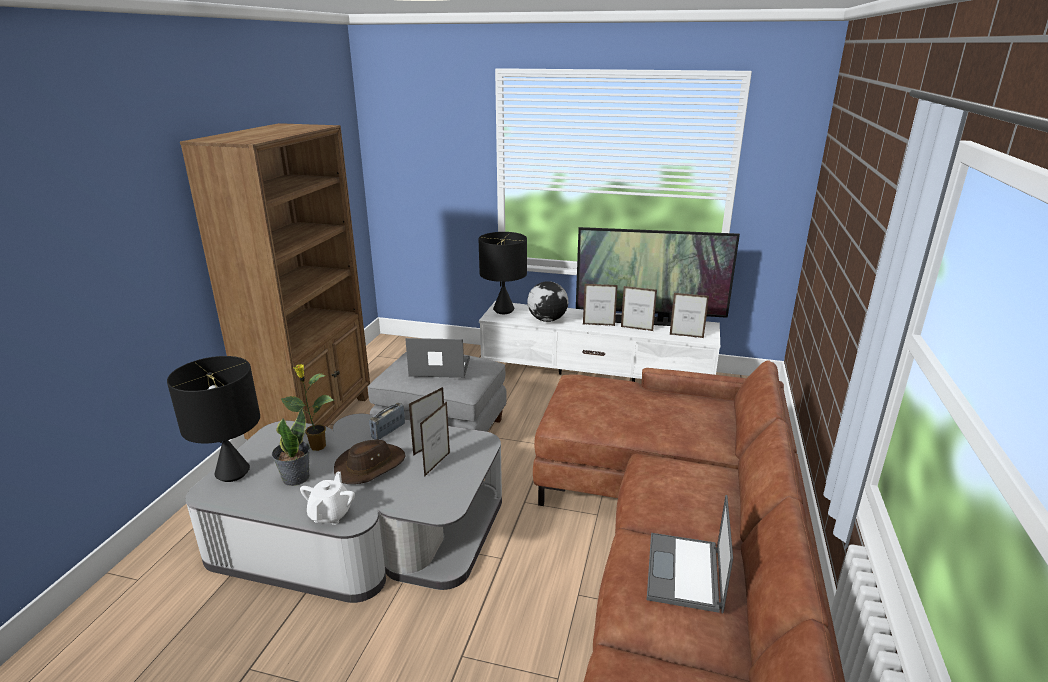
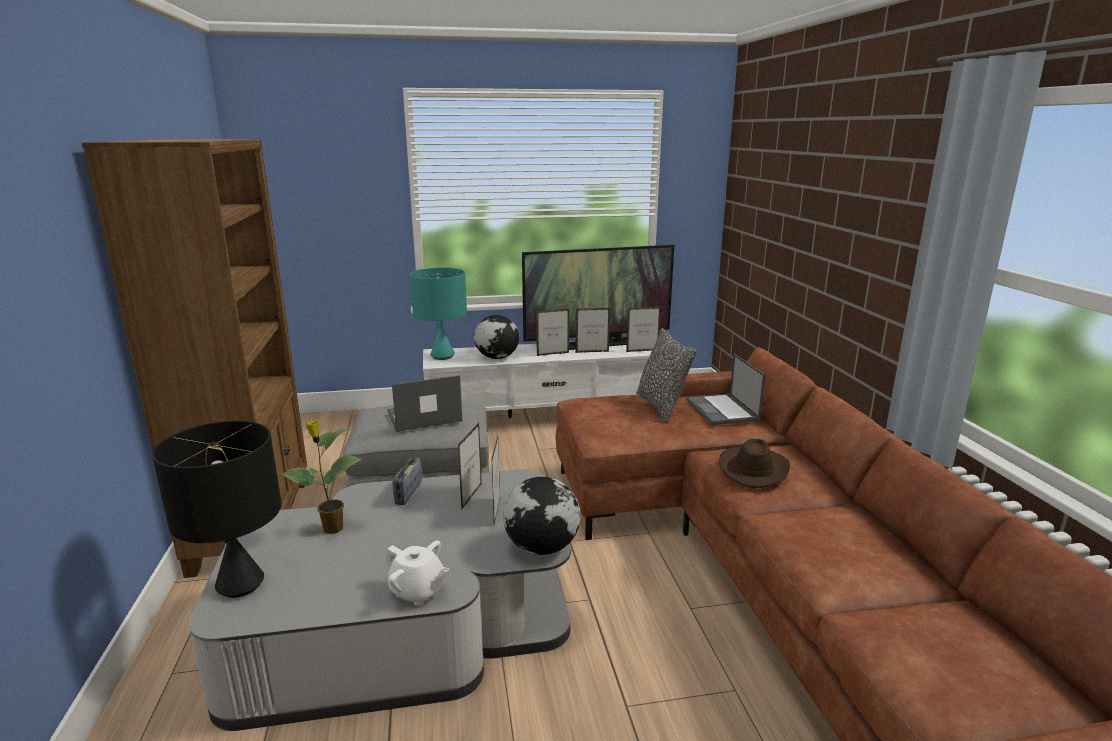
camera: 25 degrees left, 5 degrees down
(295, 477) = (334, 567): potted plant -> none
(331, 514) = (418, 592): white teapot -> white teapot turned 135 degrees clockwise
(370, 466) = (420, 531): brown hat -> brown hat (753, 469)
(444, 505) = (542, 547): none -> globe
(503, 311) = (442, 357): black table lamp -> turquoise table lamp
(643, 401) = (661, 407): none -> pillow
(685, 573) = (839, 531): laptop -> laptop (722, 410)

